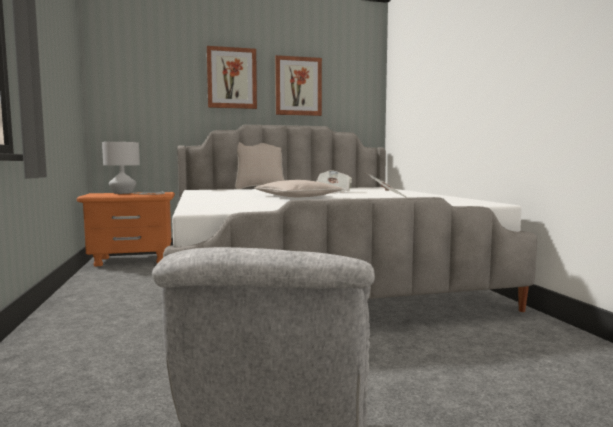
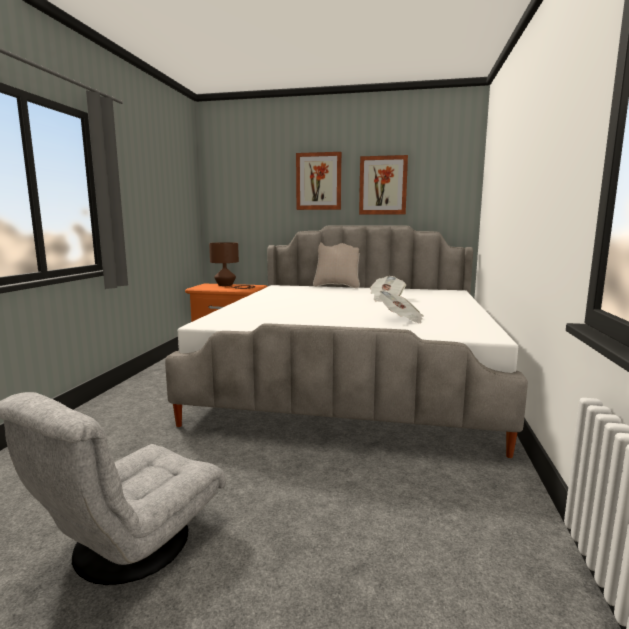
camera: 25 degrees right, 5 degrees up
(134, 193) = (232, 286): grey table lamp -> brown table lamp
(298, 197) = (332, 305): beige pillow -> none

